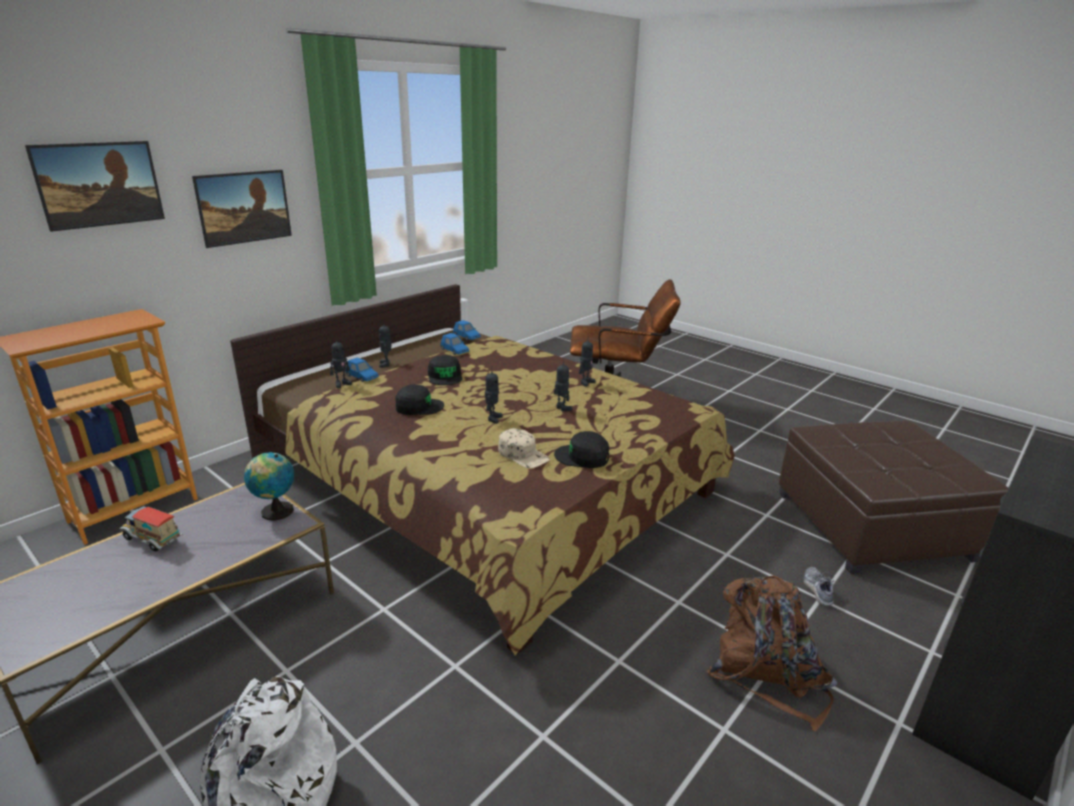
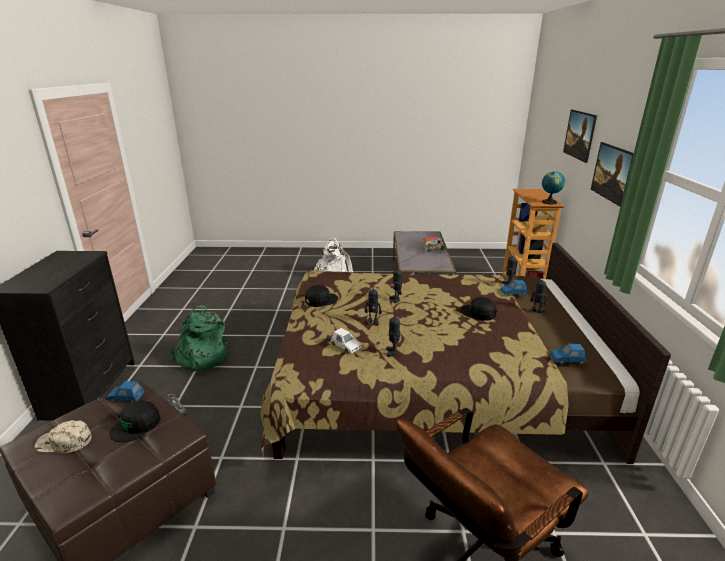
camera: 140 degrees right, 0 degrees up
(275, 511) = (421, 266): globe -> globe (549, 202)
(418, 407) = (443, 290): black cap -> black cap (136, 425)
(454, 350) = (530, 337): blue toy car -> blue toy car (125, 397)
(523, 455) = (349, 290): beige cap -> beige cap (64, 442)
(622, 401) = (345, 346): none -> white toy car
(767, 673) = (201, 357): brown backpack -> green backpack

